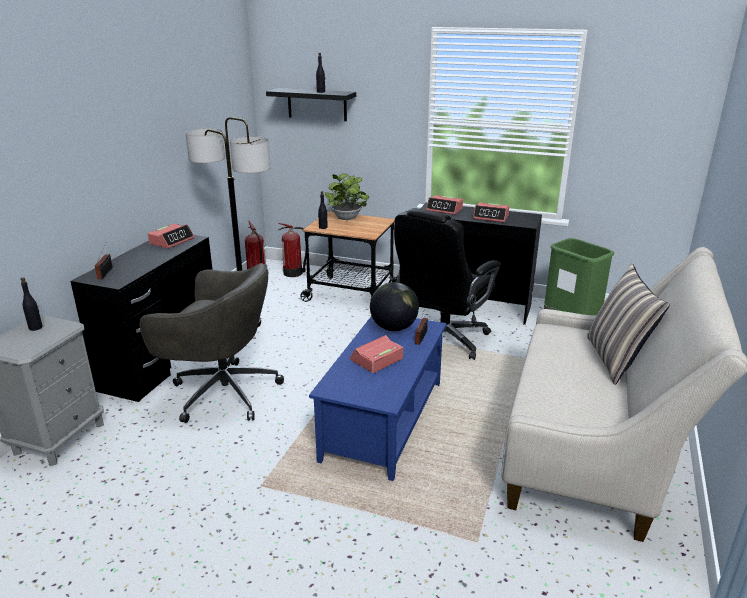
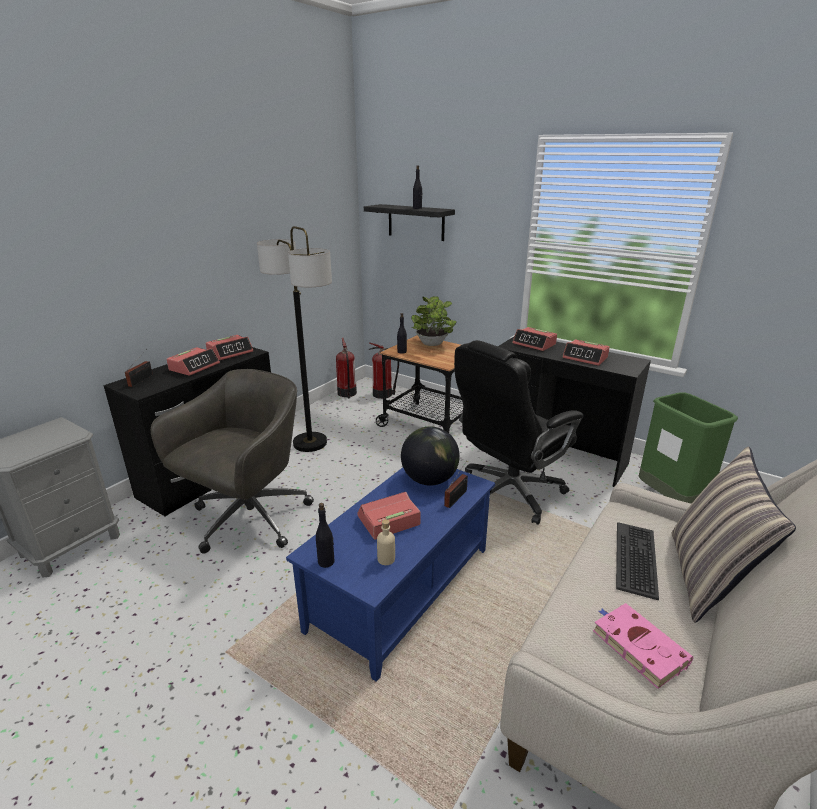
camera: 15 degrees right, 0 degrees up
(36, 327) = (45, 432): black bottle -> black bottle (326, 562)
(147, 256) = (194, 367): none -> alarm clock
(222, 392) = (248, 519): grey office chair -> grey office chair turned 90 degrees counterclockwise
(389, 384) = (386, 559): none -> beige bottle
(568, 356) = (636, 559): none -> keyboard
(583, 402) = (637, 645): none -> pink book

